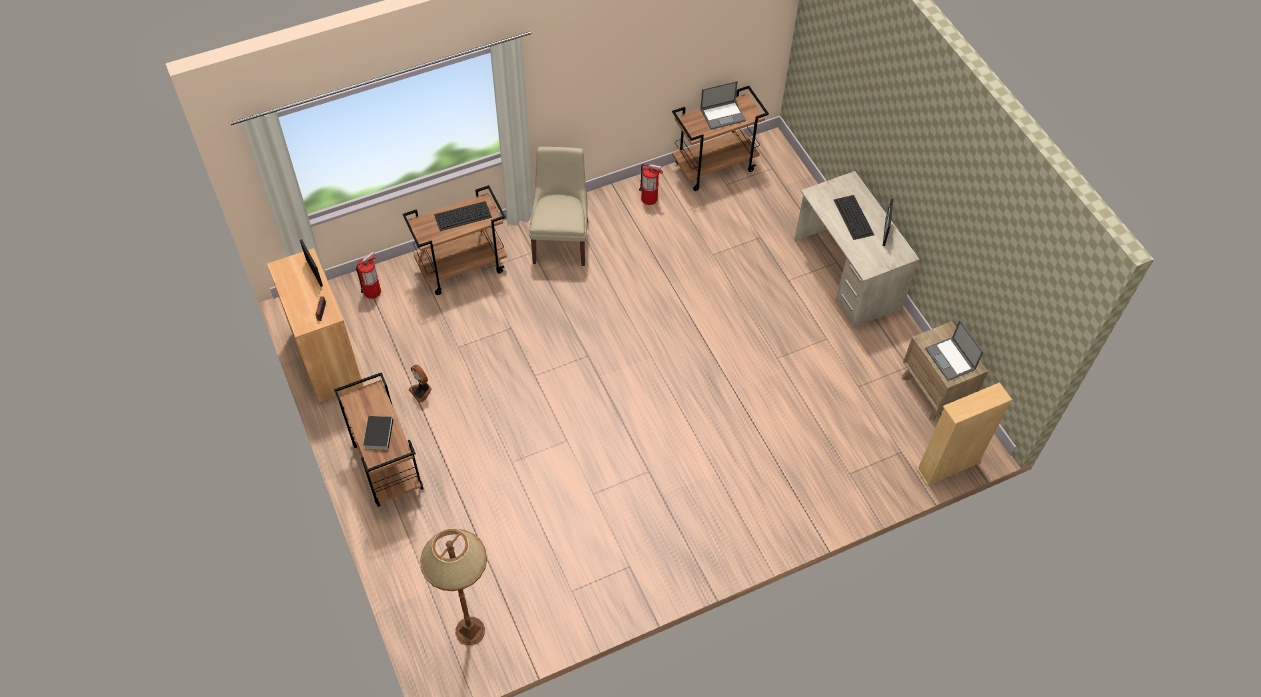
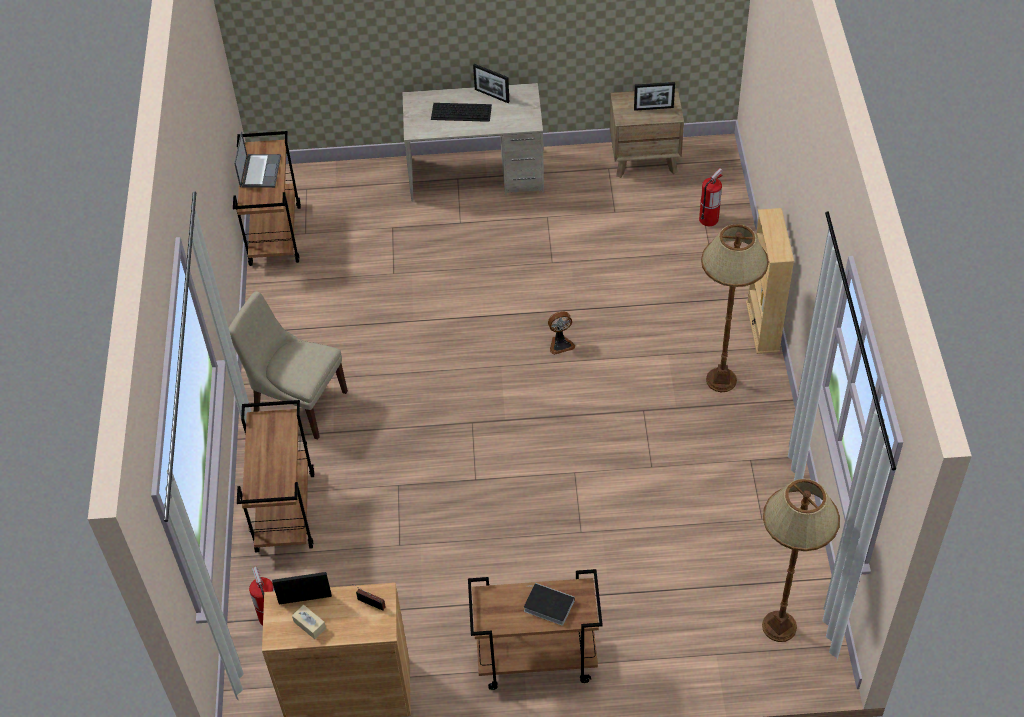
camera: 65 degrees left, 5 degrees down
(294, 282) = (309, 625): none -> beige tissue box
(421, 391) = (445, 598): fan -> fan (560, 344)
(463, 215) = (268, 445): keyboard -> none
(649, 199) = (286, 305): fire extinguisher -> fire extinguisher (708, 219)
(706, 521) = (721, 380): none -> brown floor lamp
(948, 466) = (730, 179): beige bookcase -> beige bookcase (762, 326)
(950, 359) = (653, 108): laptop -> picture frame

